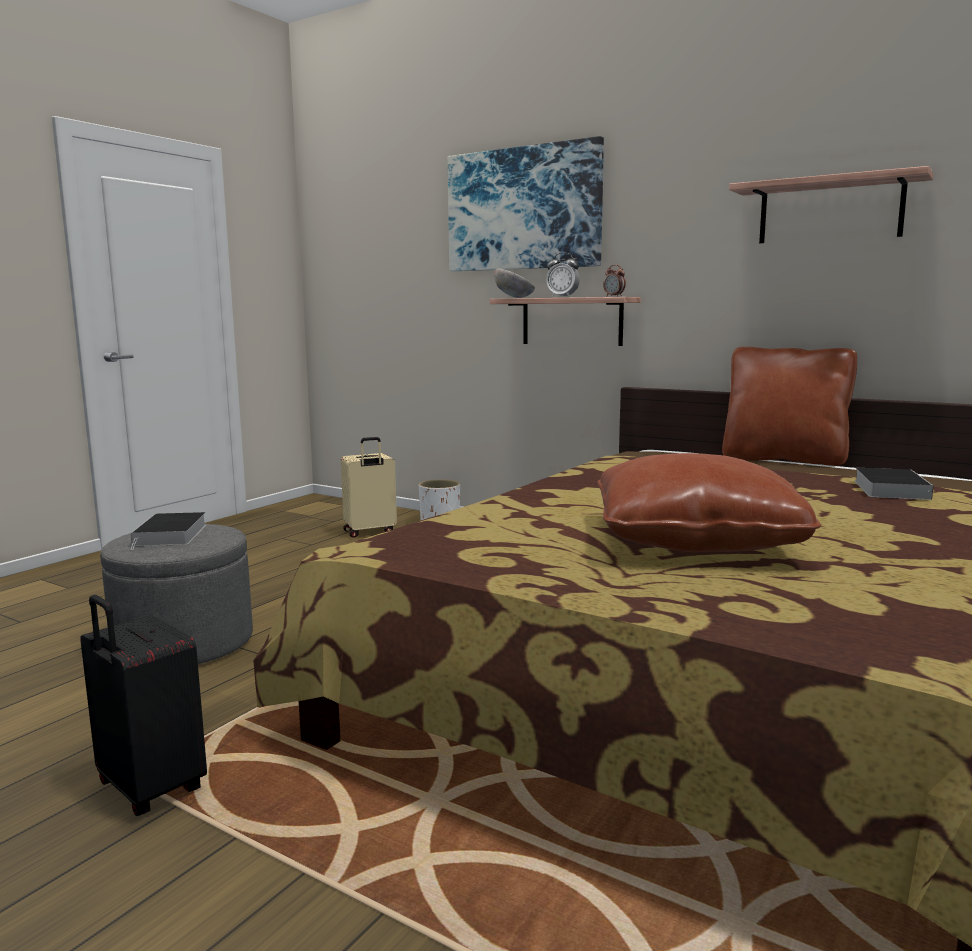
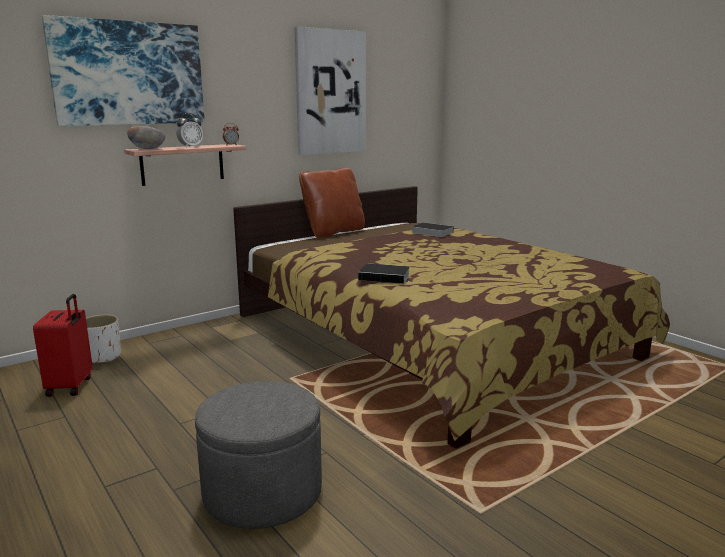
camera: 70 degrees left, 5 degrees up
(148, 789) = (493, 505): black suitcase -> none
(170, 535) = (254, 405): book -> book (386, 277)
(369, 532) = (71, 386): beige suitcase -> red suitcase
(695, 540) = (496, 268): brown pillow -> none
(830, 211) = (330, 92): shelf -> picture

